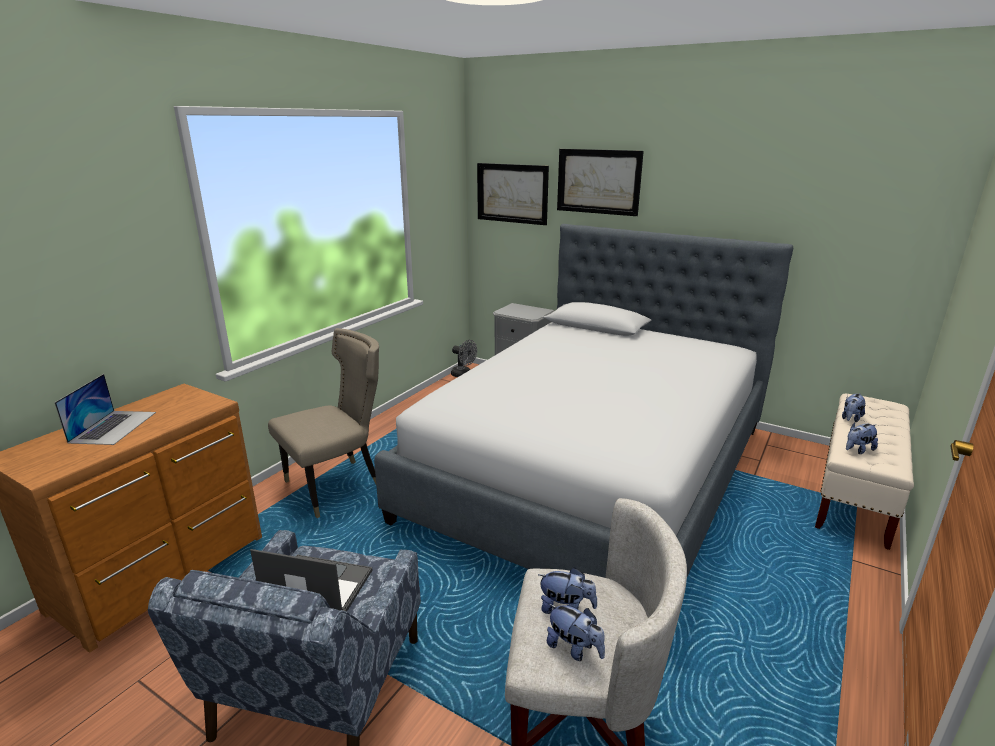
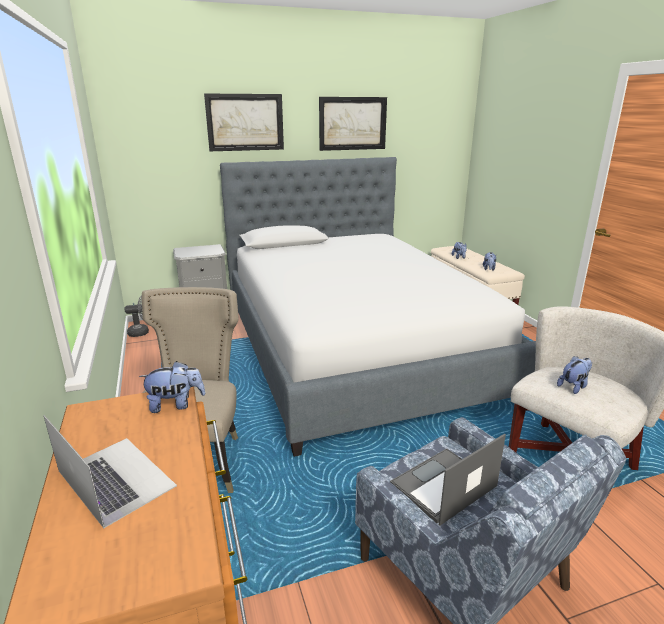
camera: 50 degrees left, 0 degrees up
(512, 193) = (156, 139): picture -> picture (352, 123)
(574, 649) = (610, 399): plush toy -> plush toy (175, 404)

